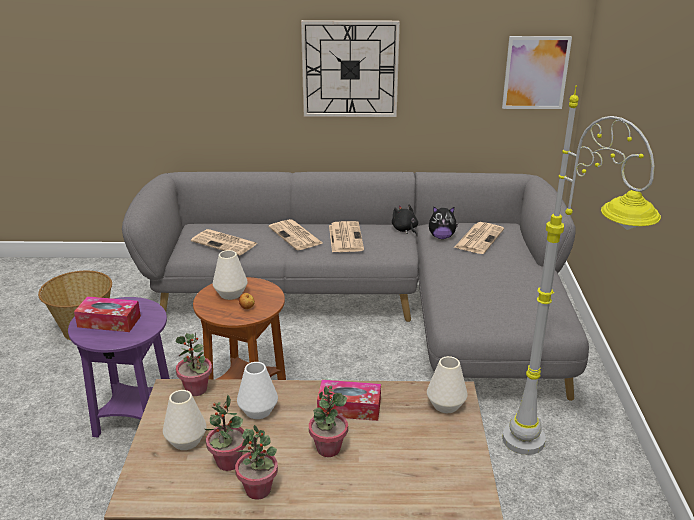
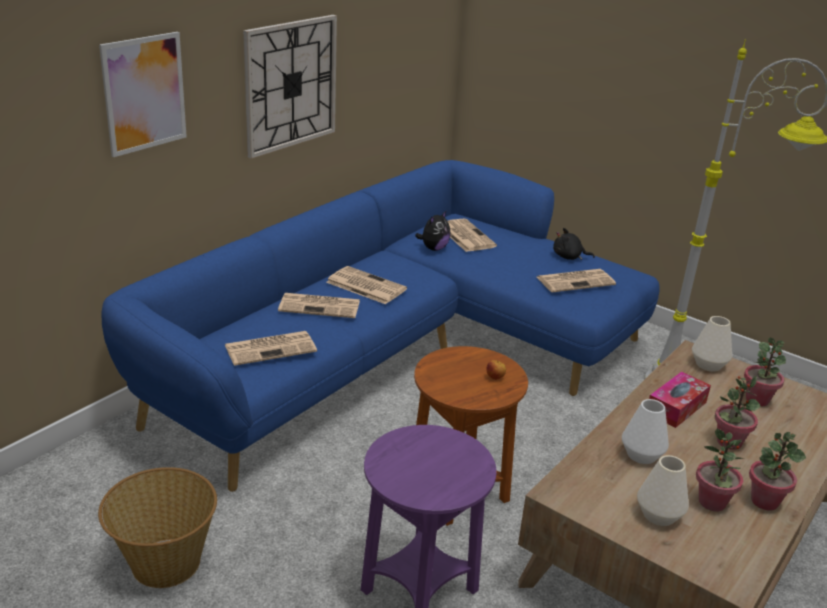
camera: 55 degrees left, 0 degrees up
(109, 321) = (424, 470): tissue box -> none
(196, 389) = (572, 476): potted plant -> potted plant (757, 399)
(231, 294) = (453, 375): white vase -> none
(377, 307) = (400, 352): grey sofa -> blue sofa
(405, 230) = (390, 256): black plush toy -> black plush toy (569, 257)
(489, 302) = (576, 281): none -> newspaper
(535, 73) = (431, 52): picture -> picture (144, 93)

